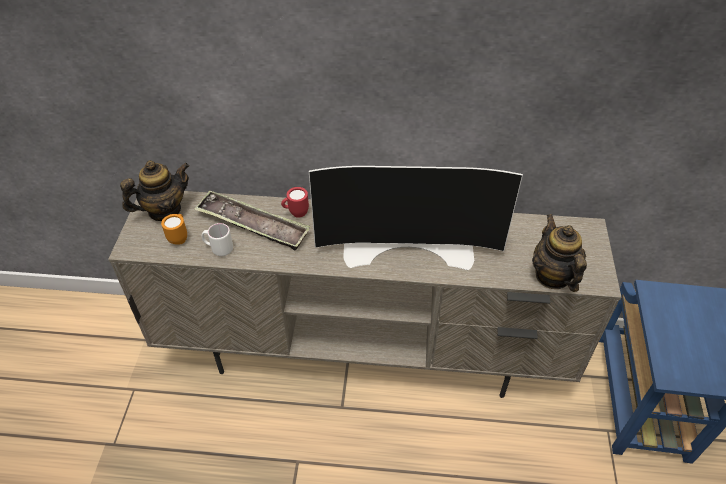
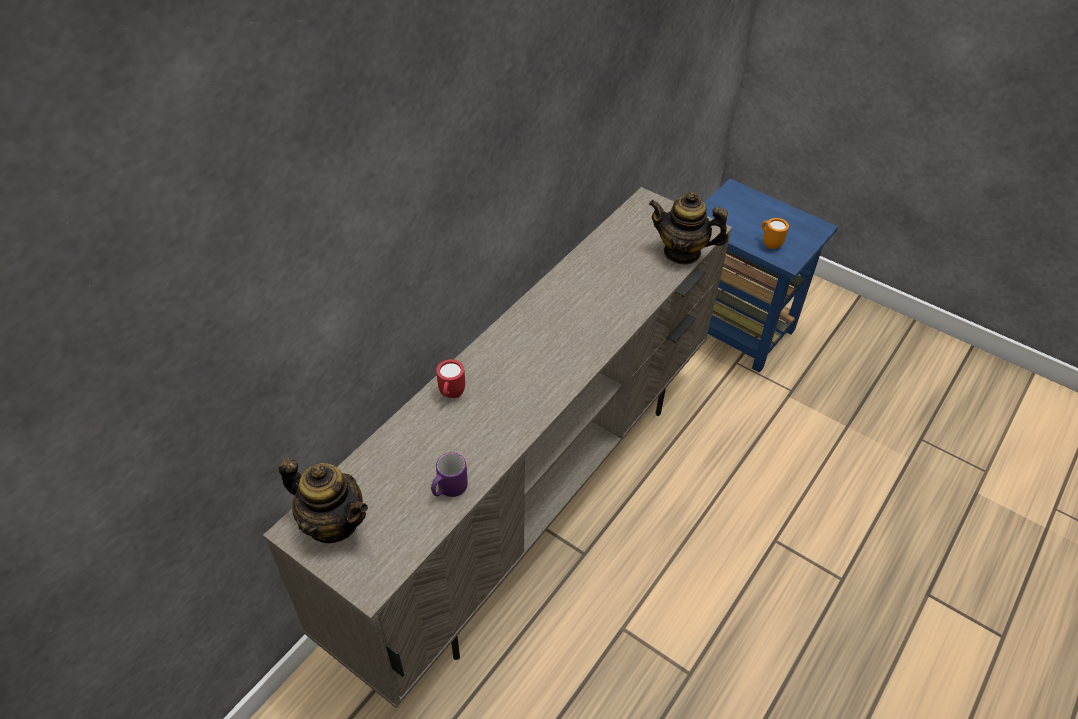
camera: 60 degrees left, 0 degrees up
(164, 210) = (333, 522): teapot -> teapot turned 120 degrees clockwise
(179, 238) = (397, 523): orange mug -> orange mug (769, 243)
(218, 248) = (448, 489): white mug -> purple mug
(253, 225) = (436, 441): tray -> none
(409, 246) = (574, 327): television -> none

